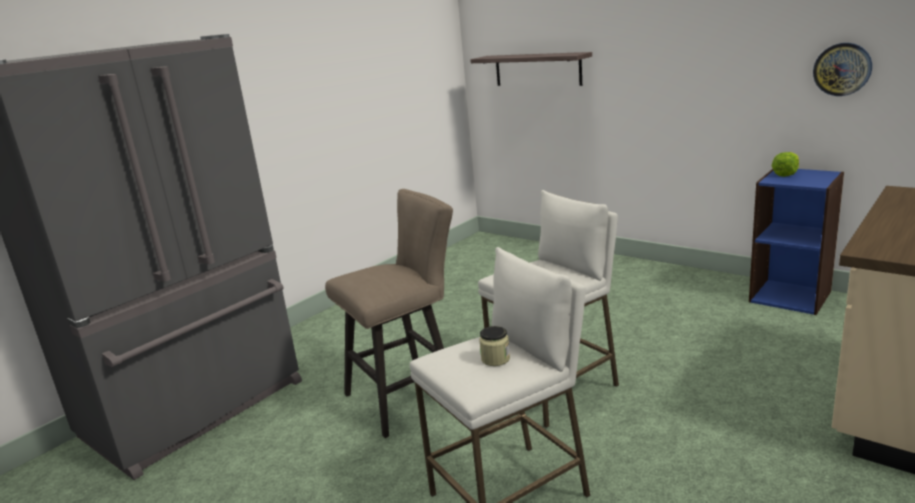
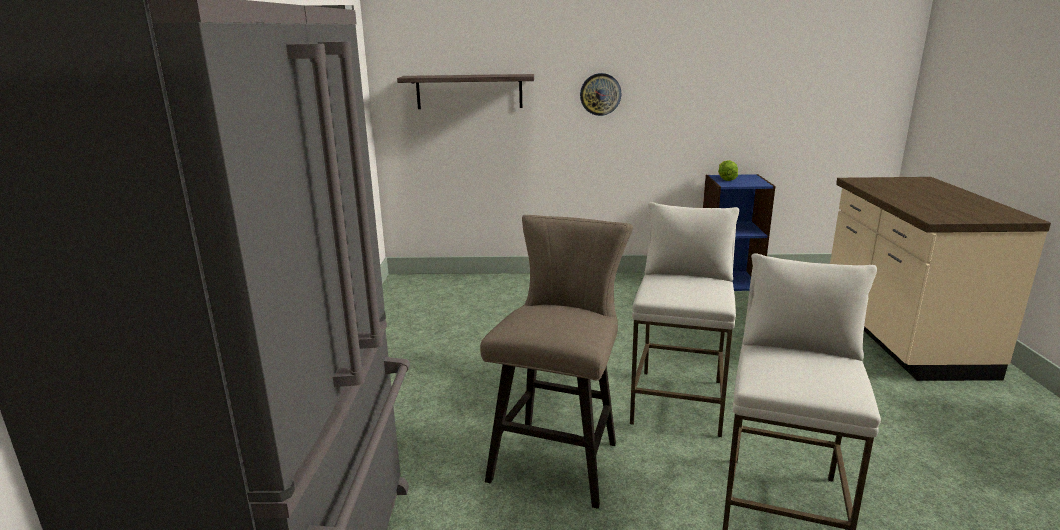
camera: 40 degrees left, 0 degrees up
(495, 359) = (813, 365): jar -> none
(842, 69) = (756, 92): wall clock -> wall clock (600, 94)

